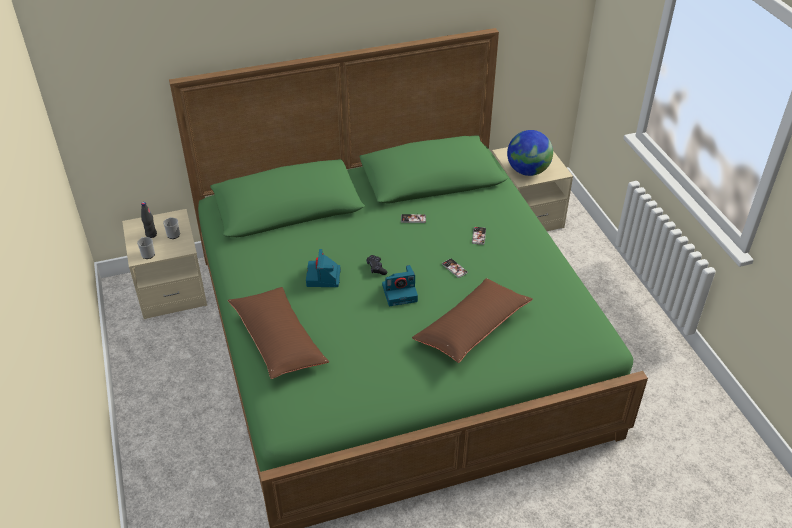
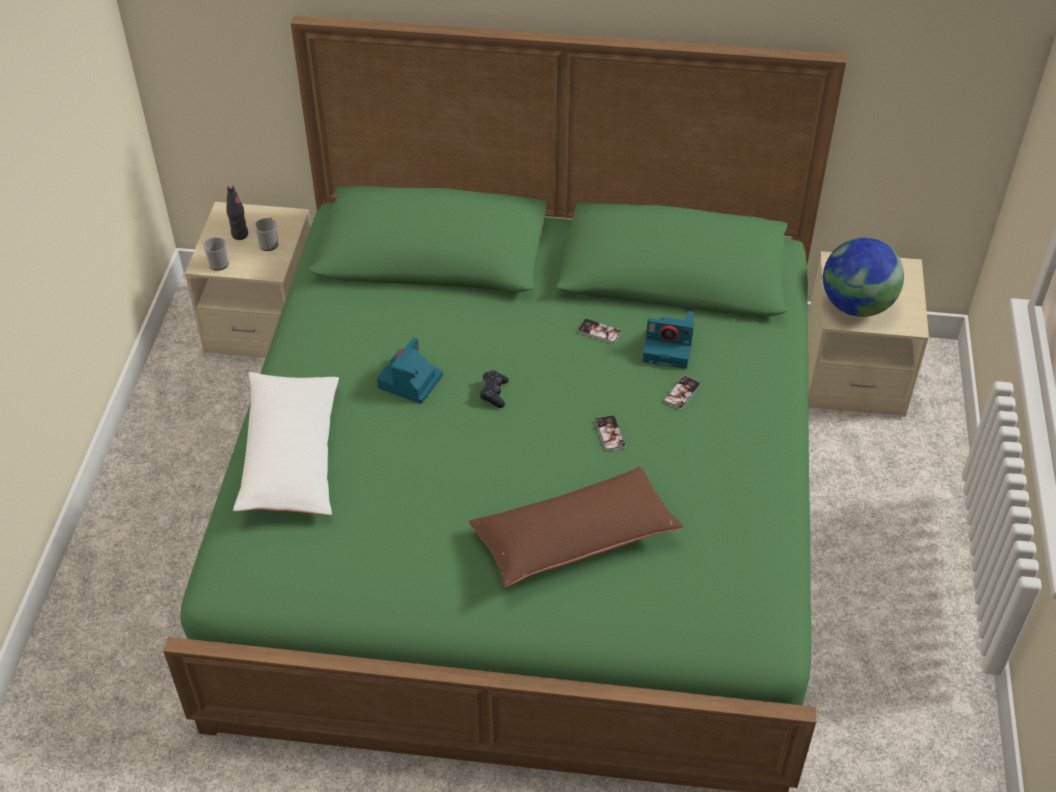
camera: 25 degrees right, 5 degrees up
(278, 340) = (291, 455): brown pillow -> white pillow
(400, 292) = (504, 444): camera -> camera (669, 348)

